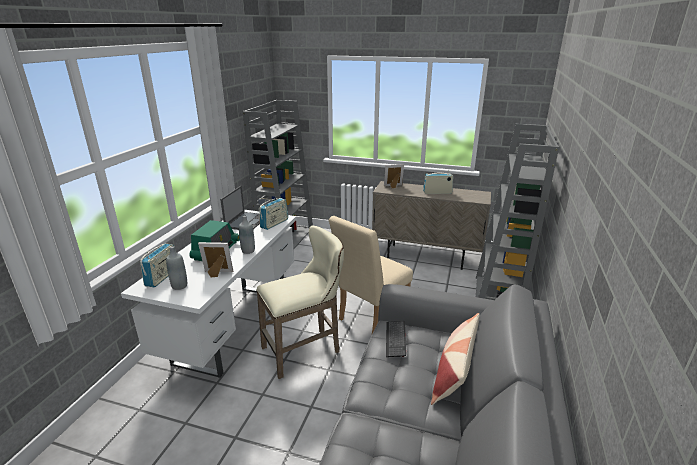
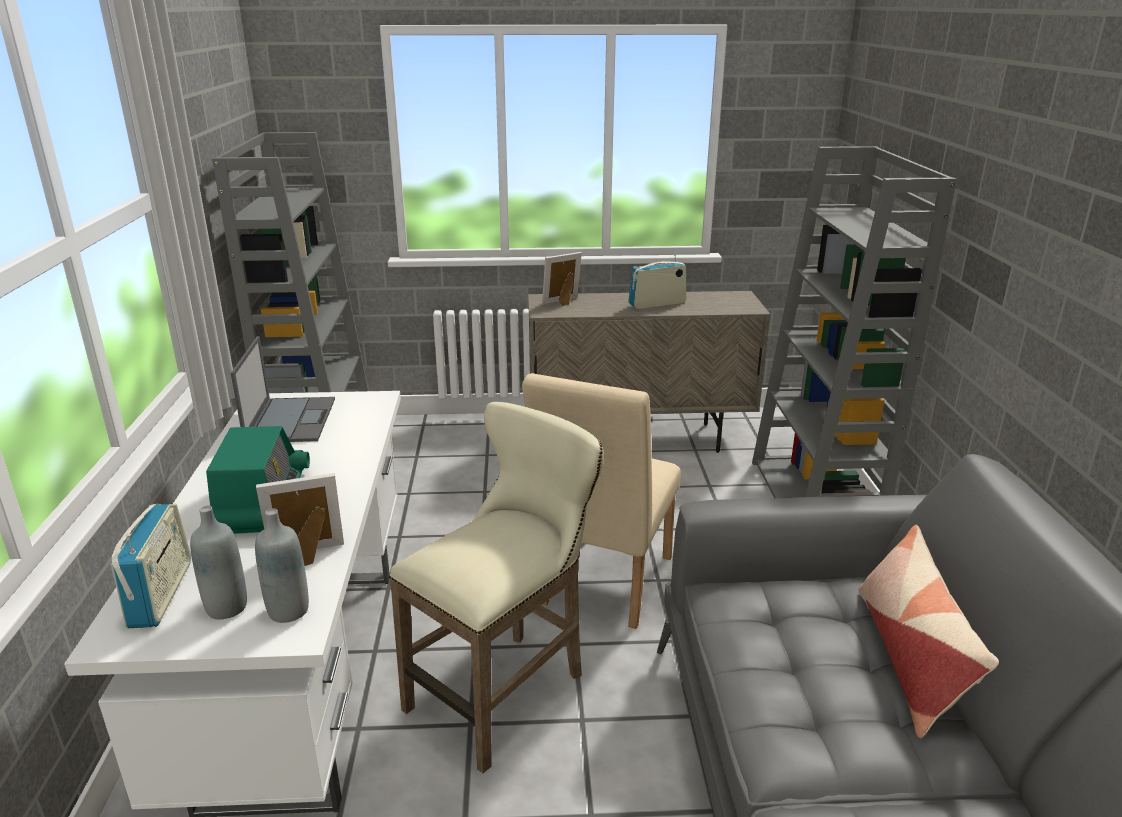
camera: 20 degrees left, 0 degrees up
(248, 251) = (345, 487): grey bottle -> grey bottle (288, 610)
(274, 223) = (362, 414): radio -> none
(395, 339) = (755, 618): keyboard -> none

